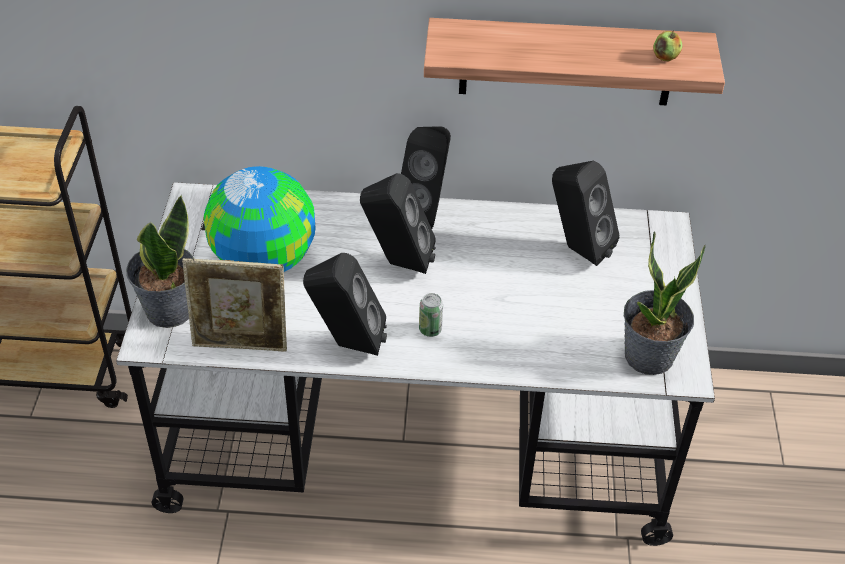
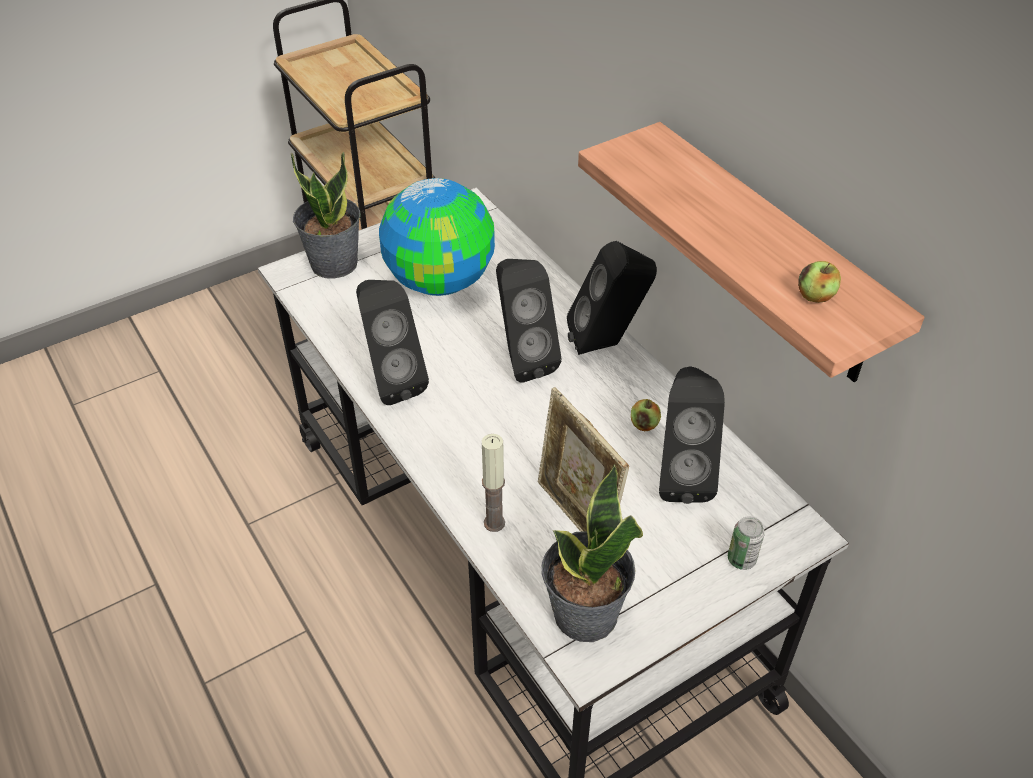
camera: 55 degrees right, 0 degrees up
(241, 344) = (333, 321): picture frame -> picture frame (576, 517)
(430, 329) = (459, 425): can -> can (741, 559)
(518, 239) = (644, 424): none -> apple
(537, 359) = (494, 523): none -> candle

